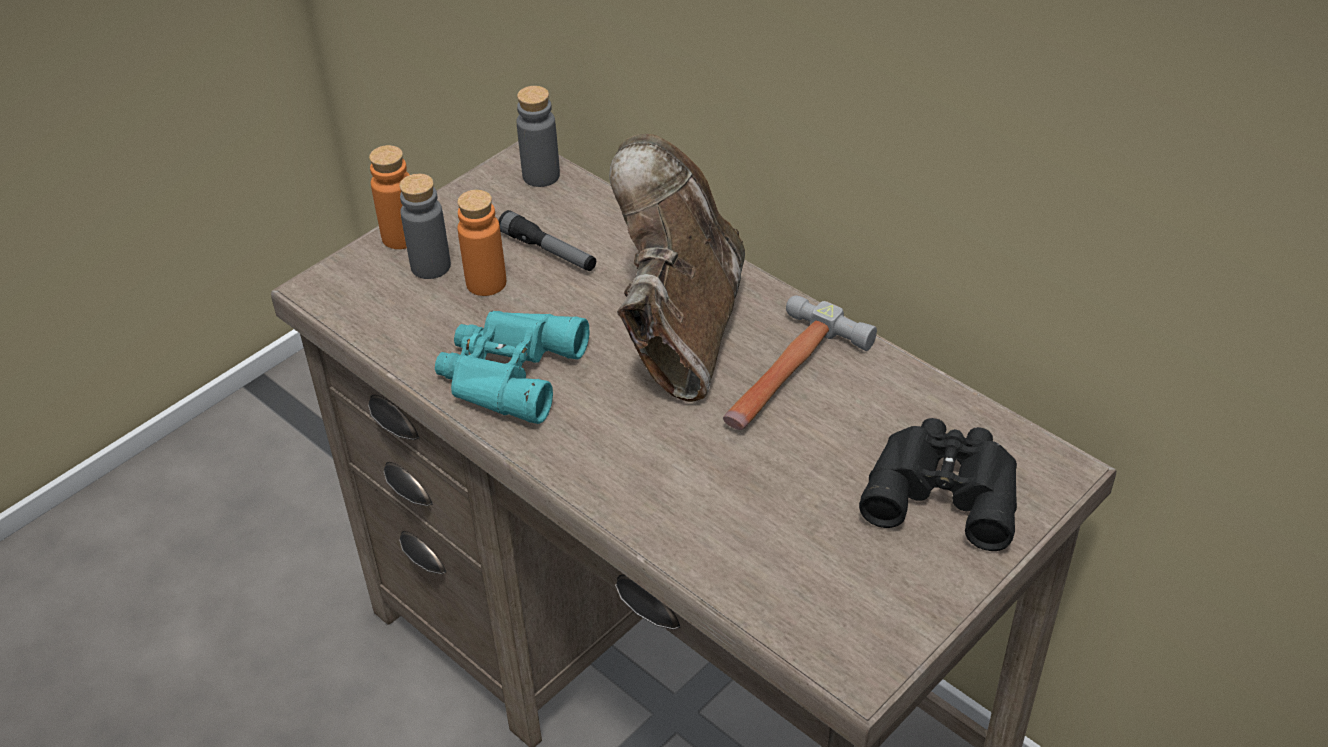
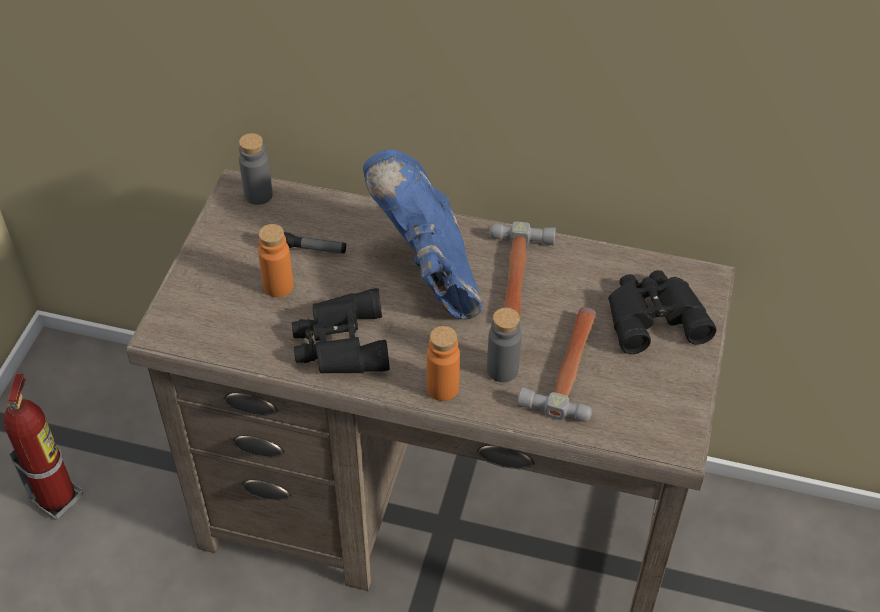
camera: 30 degrees left, 5 degrees up
(267, 492) = (58, 497): none -> fire extinguisher
(401, 237) = (192, 274): orange bottle -> orange bottle (442, 388)
(430, 266) = (230, 288): grey bottle -> grey bottle (502, 370)
(507, 372) = (339, 343): turquoise binoculars -> black binoculars
(678, 330) = (429, 273): brown boot -> blue boot
(778, 508) = (569, 366): none -> hammer

